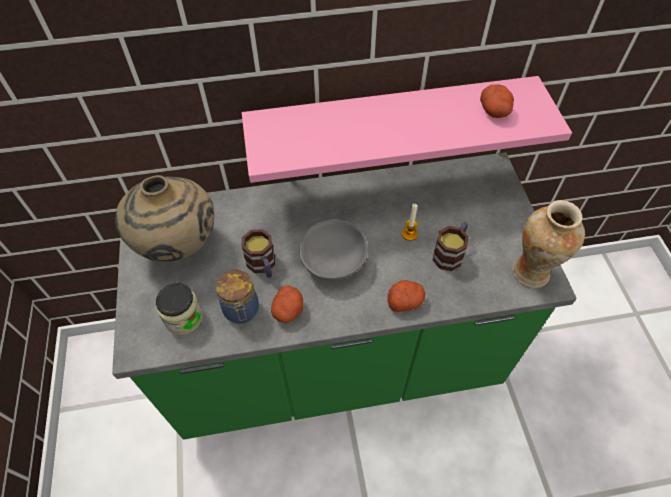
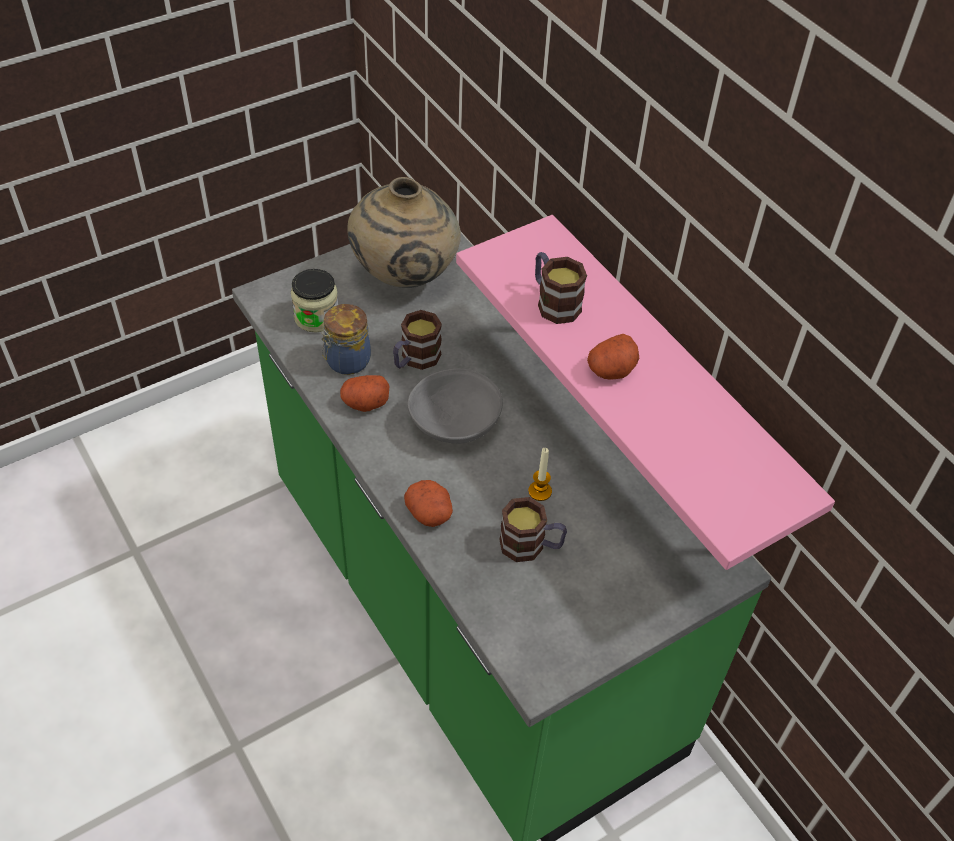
camera: 65 degrees right, 5 degrees down
(328, 138) = (553, 302): none -> mug
(495, 111) = (714, 459): potato -> potato (611, 370)
(531, 273) = (546, 652): vase -> none

